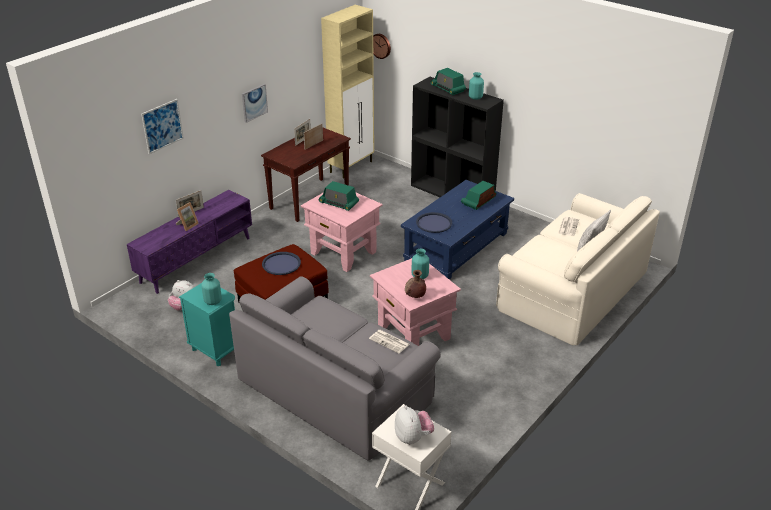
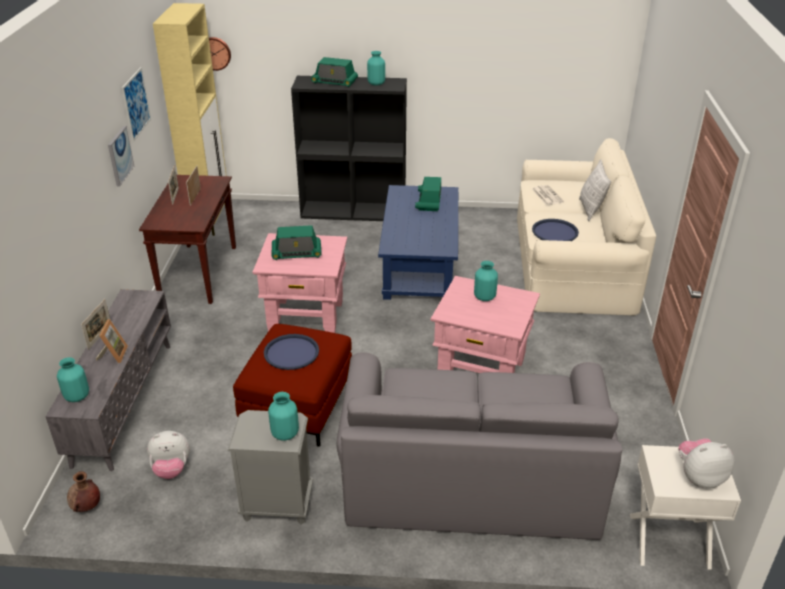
camera: 35 degrees left, 0 degrees up
(149, 240) = (77, 396): none -> turquoise vase
(162, 126) = (46, 214): picture -> picture (136, 104)
(196, 259) = (123, 401): purple tv stand -> grey tv stand
(215, 350) = (277, 505): turquoise nightstand -> grey nightstand
(390, 342) = (533, 384): newspaper -> none
(413, 437) = (699, 477): plush toy -> plush toy turned 45 degrees counterclockwise
(415, 296) = (507, 321): brown vase -> brown vase (86, 506)
(434, 223) = (412, 239): blue tray -> blue tray (555, 232)

